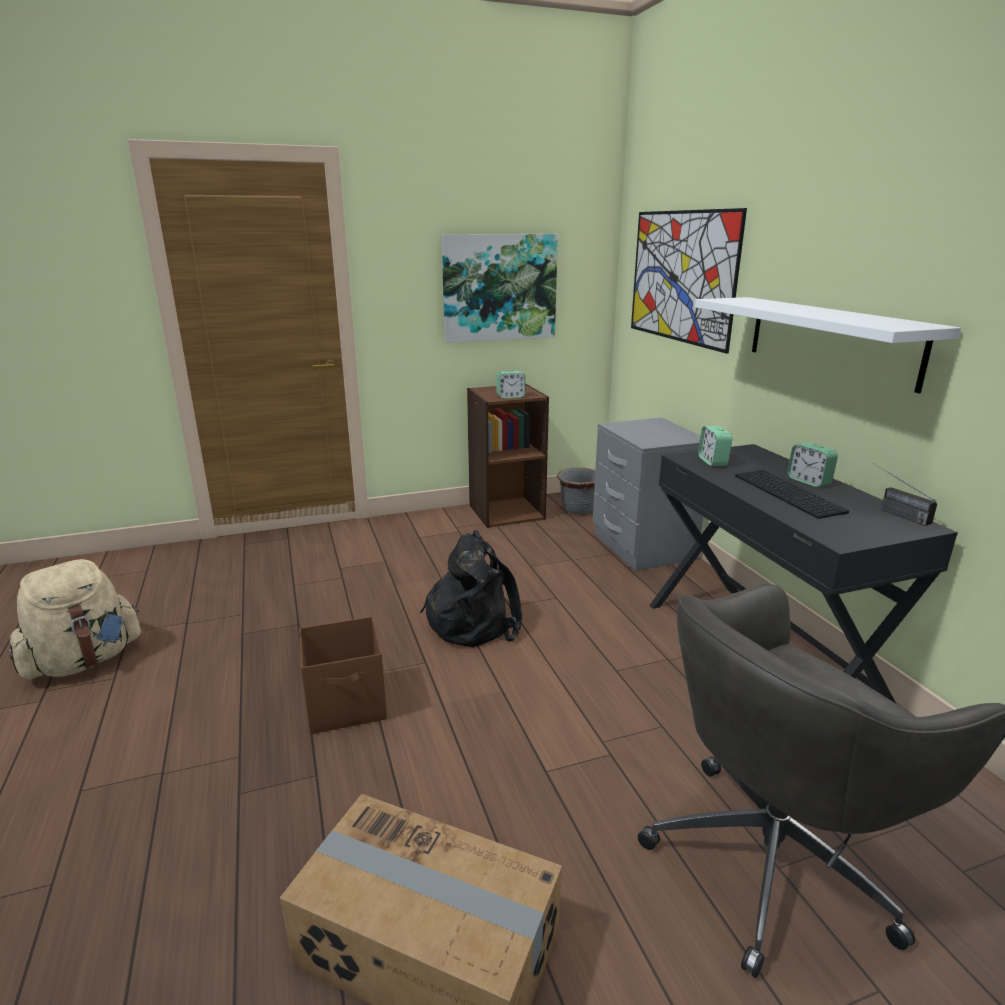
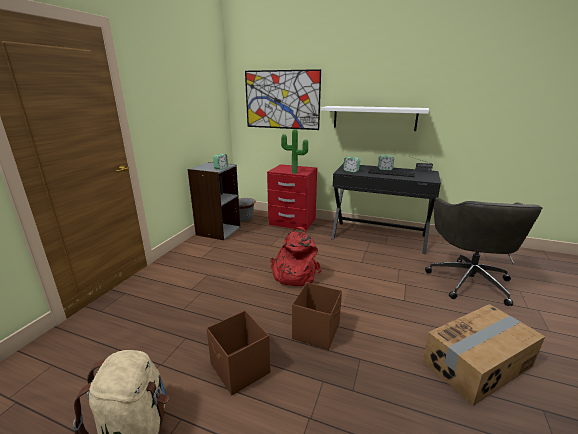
camera: 50 degrees left, 0 degrees up
(215, 678) = (240, 369): none -> brown storage box
(473, 621) = (293, 274): black backpack -> red backpack
(499, 287) = (192, 110): picture -> none
(506, 511) = (218, 231): brown bookcase -> grey bookcase
(634, 438) = (294, 173): none -> potted plant
(641, 547) = (292, 222): grey nightstand -> red nightstand

